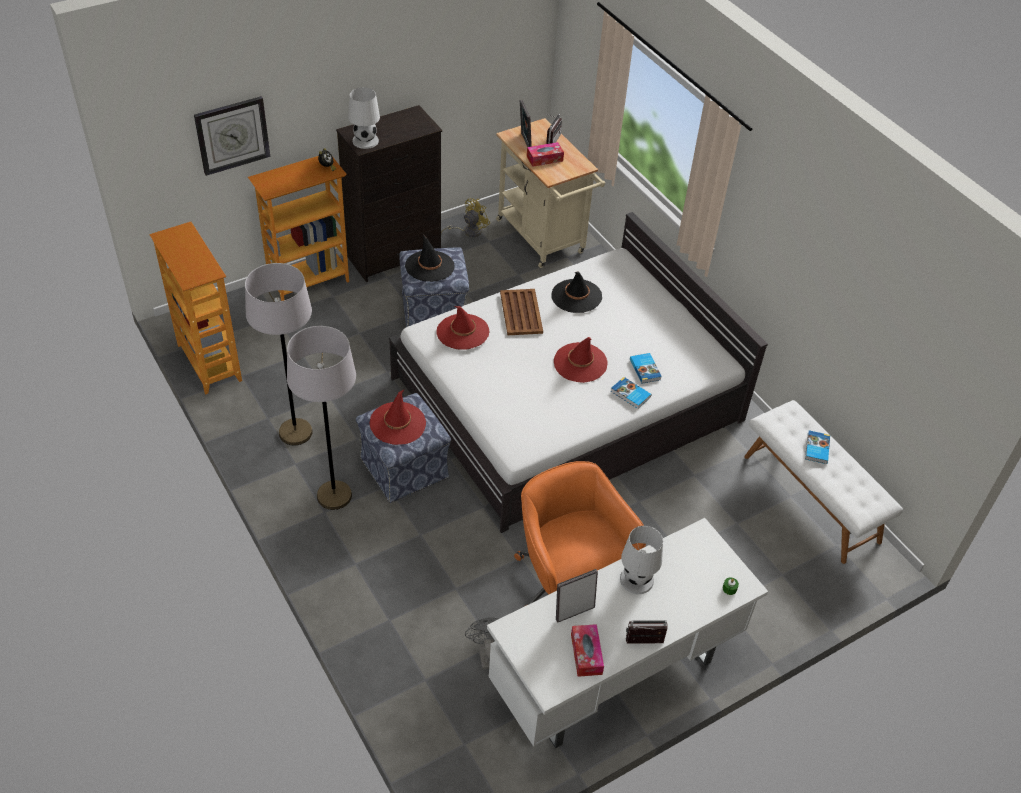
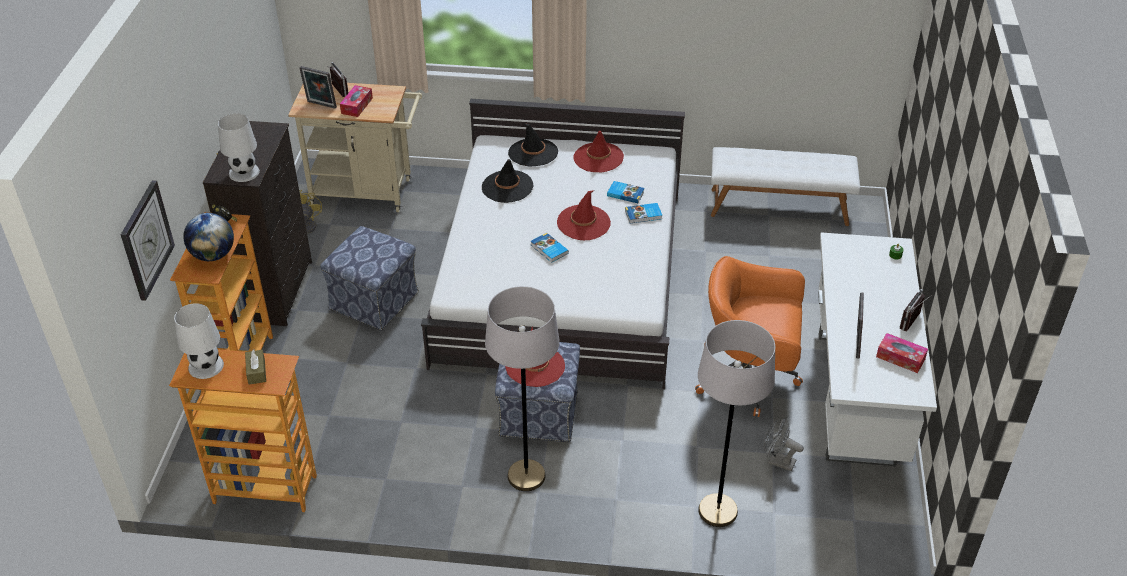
camera: 50 degrees left, 5 degrees down
(193, 265) = (256, 372): none -> brown tissue box
(289, 181) = (213, 255): none -> globe
(295, 433) = (424, 467): grey floor lamp -> grey floor lamp (718, 511)
(429, 266) = (366, 254): black hat -> black hat (533, 153)
(462, 332) = (479, 269): red hat -> red hat (598, 158)
(521, 312) = (492, 225): brown tray -> none
(637, 579) = (851, 296): white table lamp -> white table lamp (206, 365)
(816, 448) = (772, 161): book -> book (549, 249)

